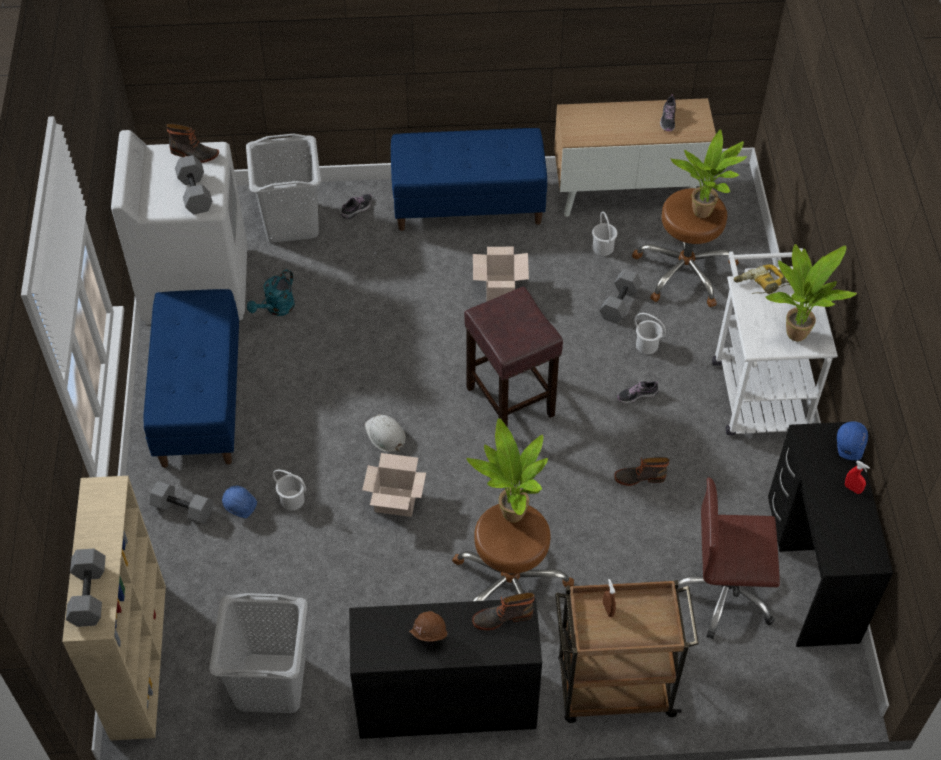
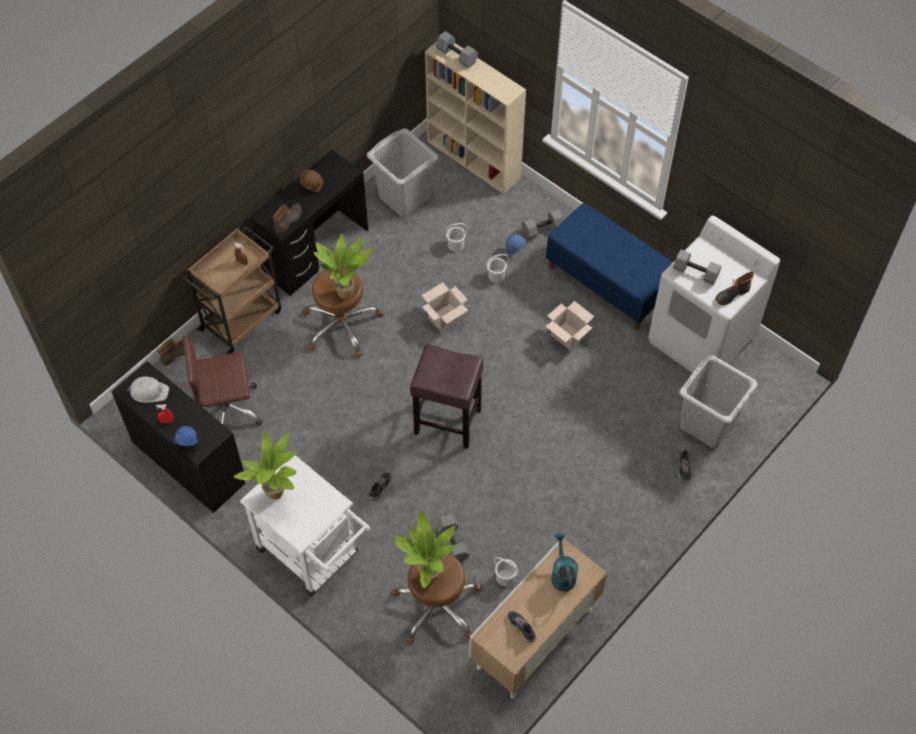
camera: 135 degrees right, 5 degrees up
(276, 309) = (640, 364): turquoise watering can -> turquoise watering can (562, 573)
(385, 434) = (492, 345): white hard hat -> white hard hat (149, 391)
(468, 204) = (623, 534): blue bench -> none
(499, 288) = (535, 489): cardboard box -> cardboard box (569, 336)
(639, 477) = (330, 437): boot -> boot (177, 353)
(647, 345) = (406, 526): white bucket -> white bucket (455, 244)
(724, 592) = (227, 410): brown office chair -> brown office chair turned 150 degrees counterclockwise
(761, 285) = (325, 511): power drill -> none

